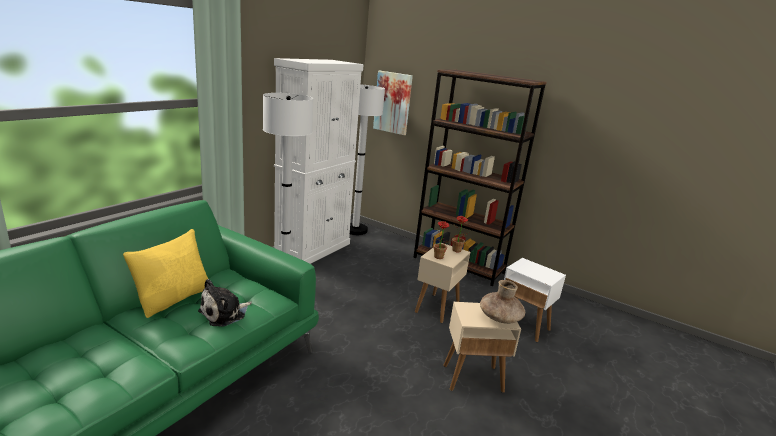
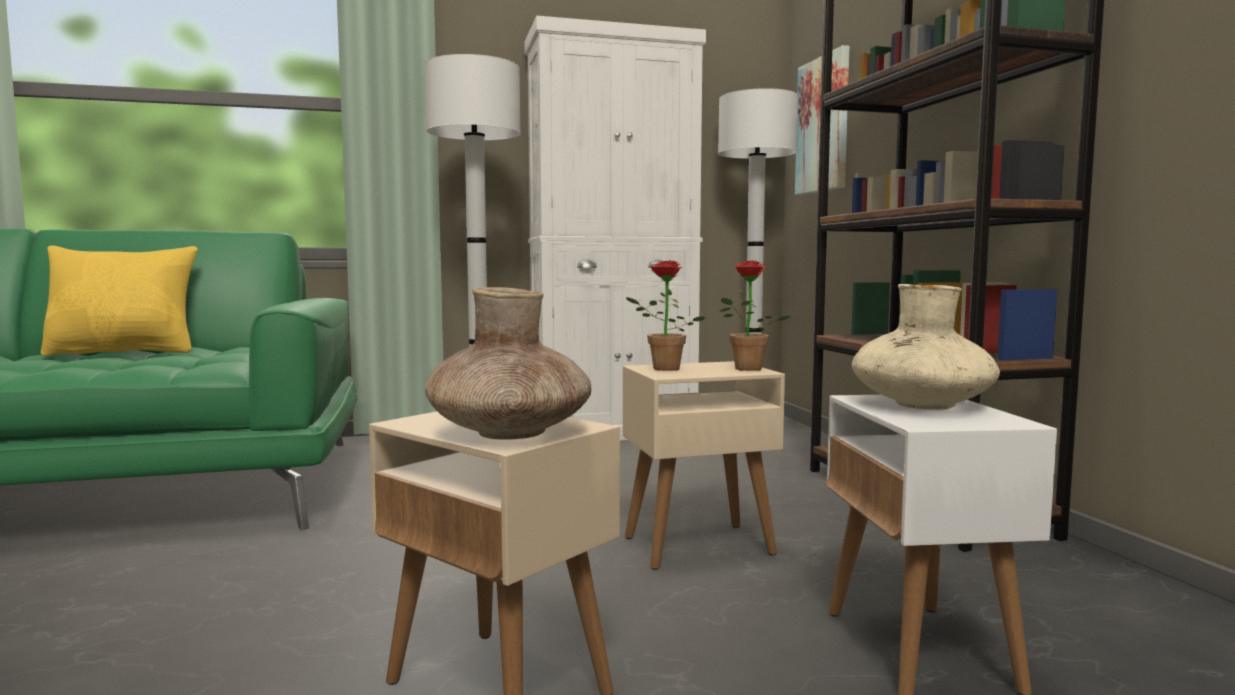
camera: 45 degrees right, 15 degrees down
(225, 313) = (117, 365): plush toy -> none
(531, 269) = (921, 405): none -> beige vase

